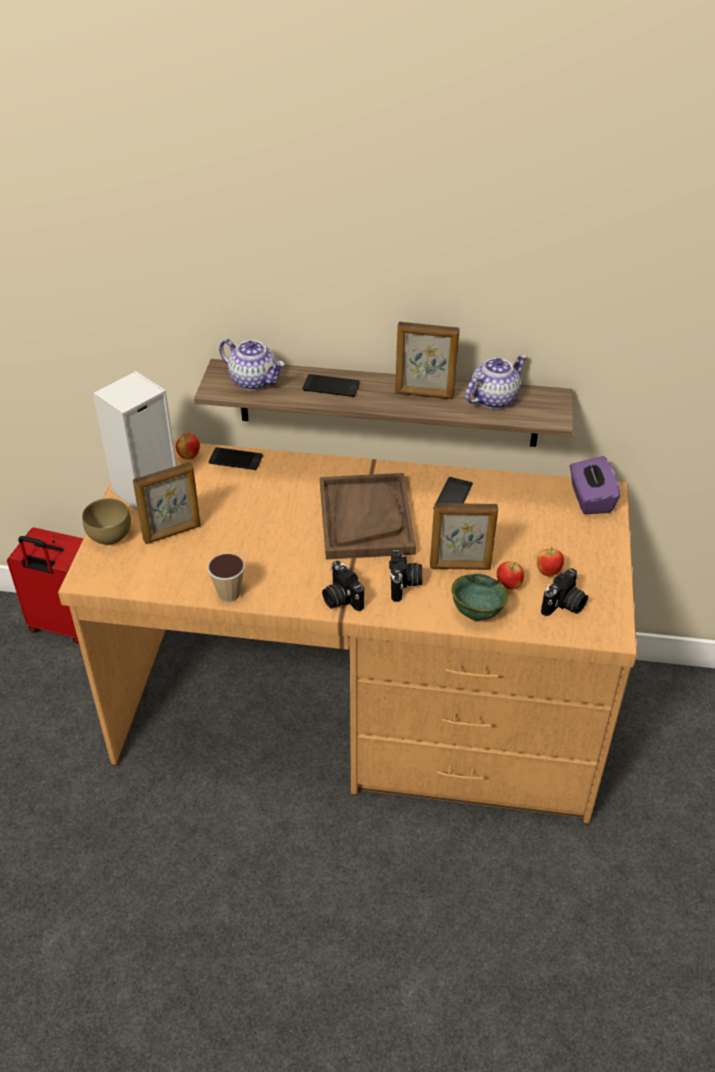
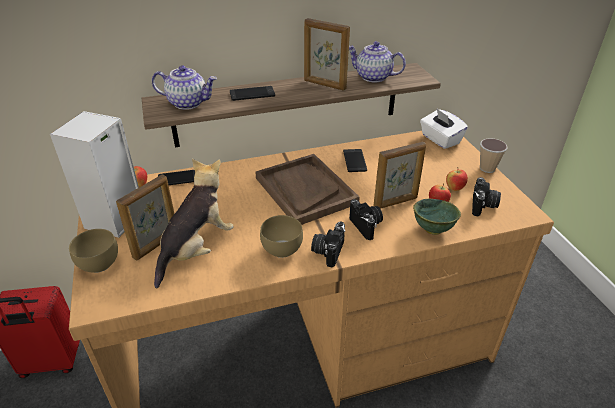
camera: 25 degrees left, 5 degrees down
(208, 551) = (196, 249): none -> plush toy
(229, 594) = (235, 277): cup -> cup (487, 168)
(293, 582) = (282, 251): none -> brown bowl
(340, 598) = (328, 251): camera -> camera turned 75 degrees clockwise
(424, 395) = (324, 85): picture frame -> picture frame turned 45 degrees clockwise
(493, 398) = (373, 77): teapot -> teapot turned 90 degrees counterclockwise
(590, 499) = (440, 139): purple tissue box -> white tissue box

